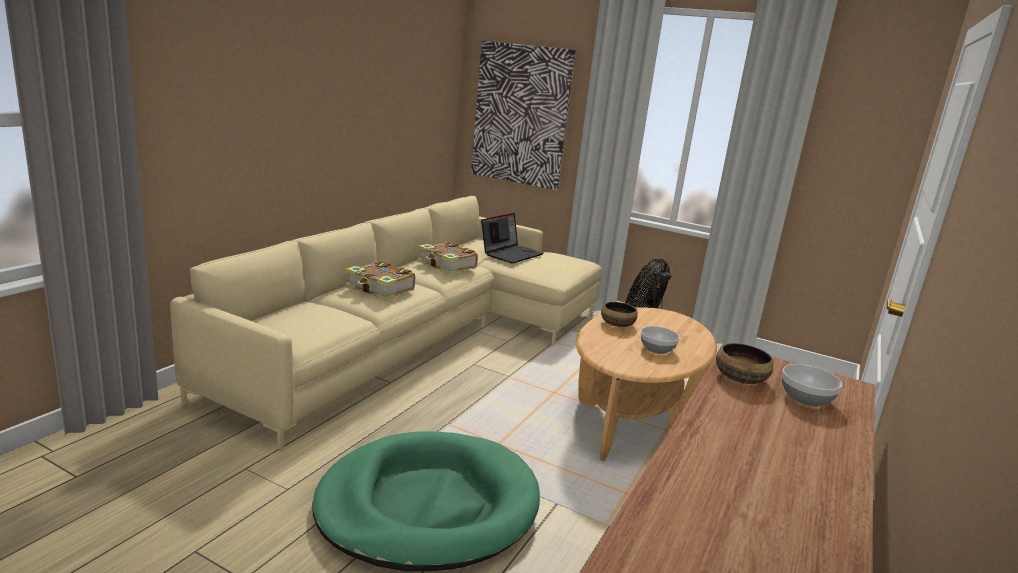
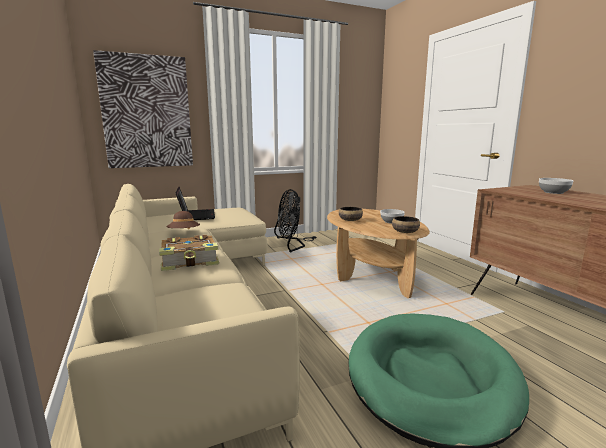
camera: 50 degrees left, 5 degrees down
(447, 266) = (184, 233): book -> brown hat
(740, 377) = (528, 194): bowl -> bowl (404, 232)

